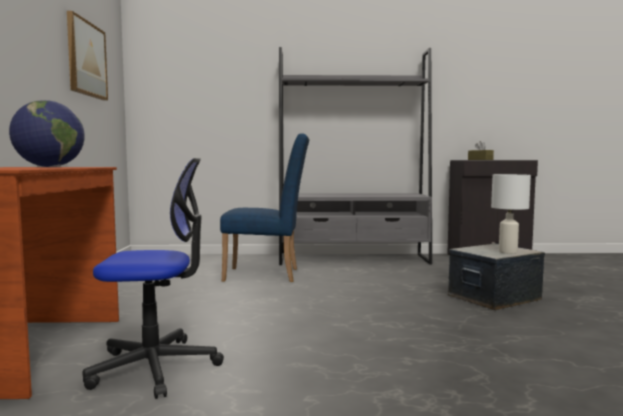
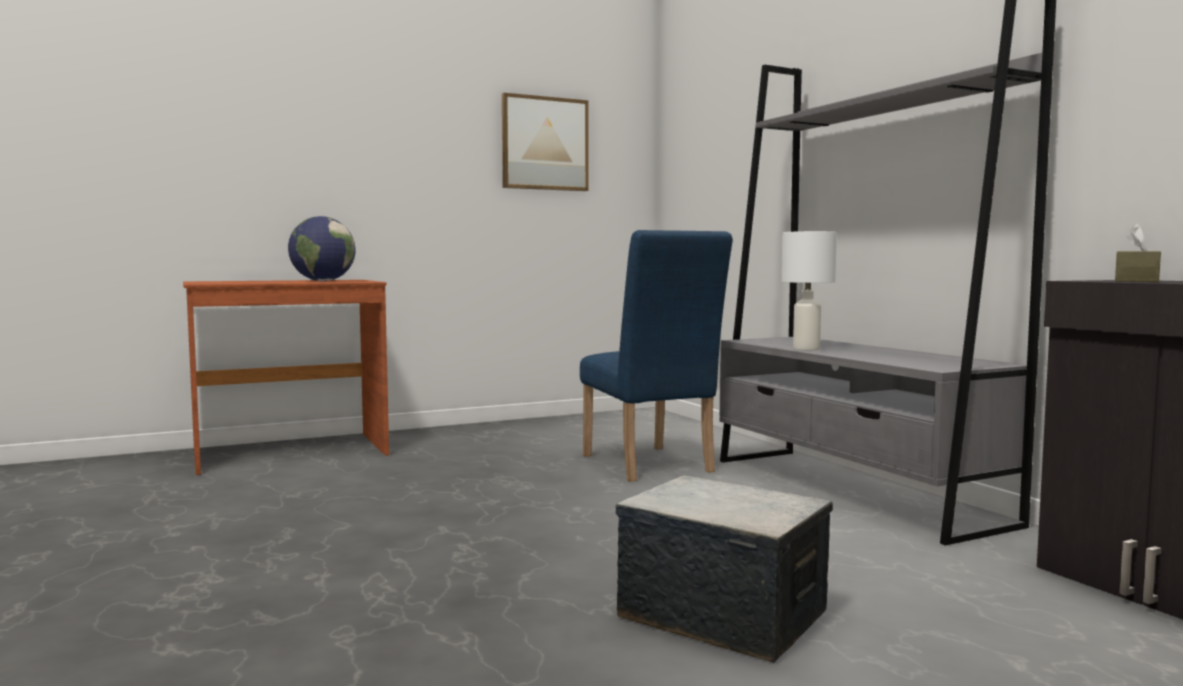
camera: 65 degrees right, 0 degrees up
(155, 367) = (266, 489): office chair -> none
(508, 252) = (707, 509): white table lamp -> white table lamp (805, 349)

